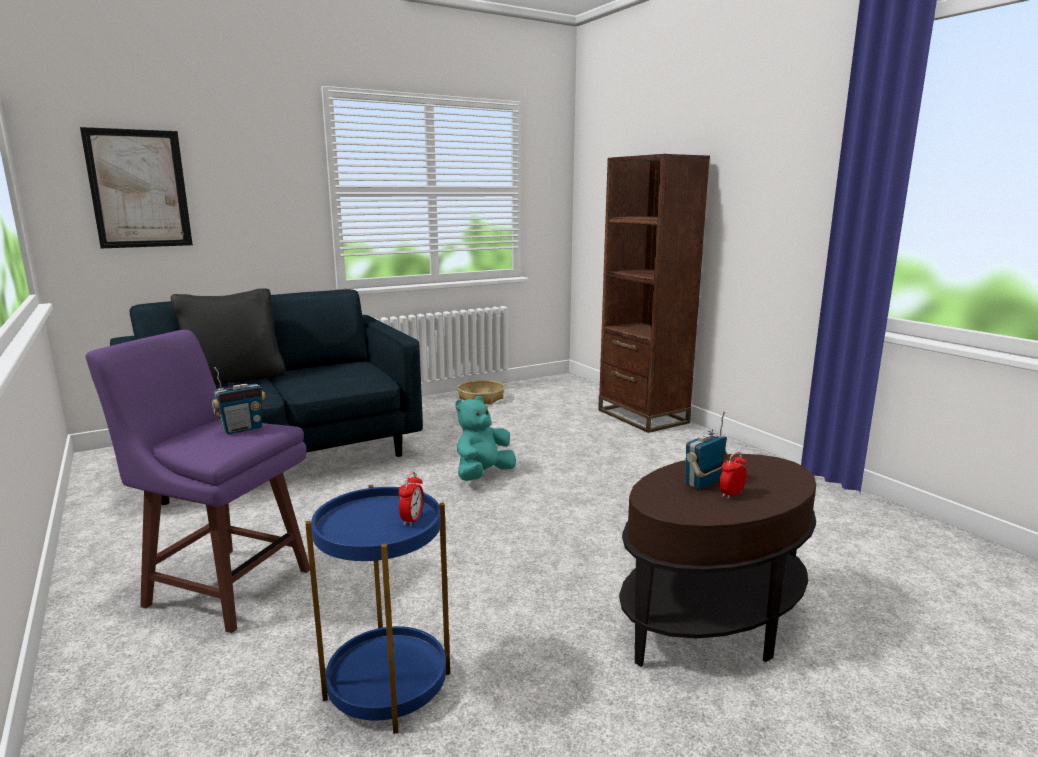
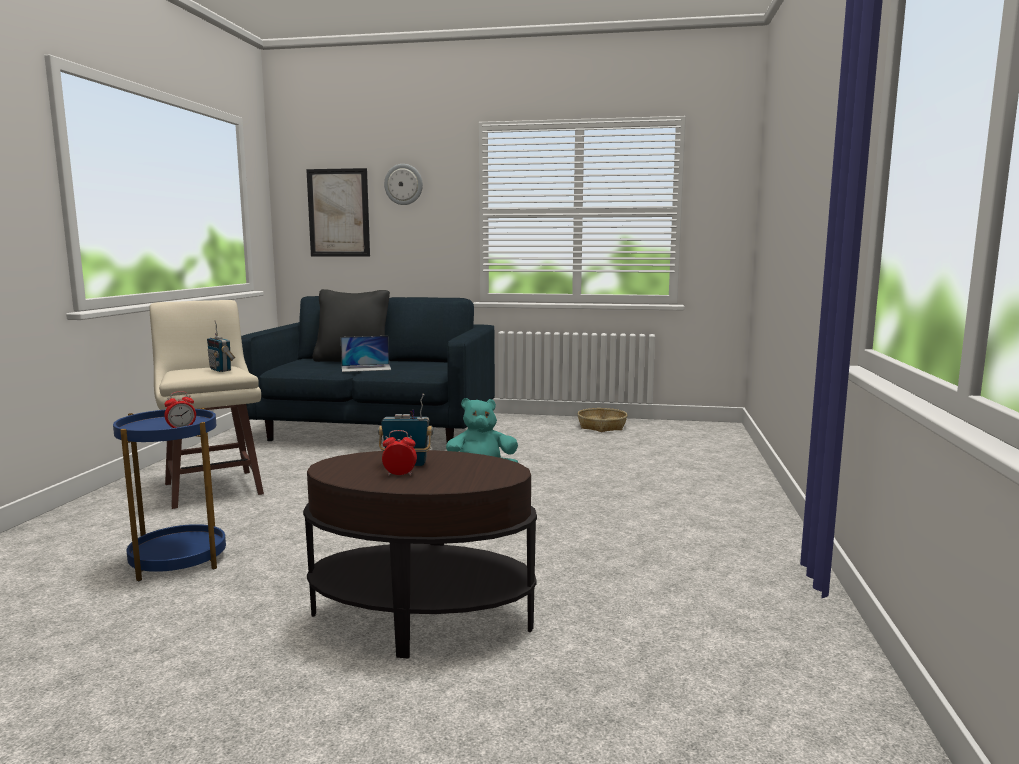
camera: 40 degrees right, 5 degrees down
(226, 586) = (214, 488): purple stool -> beige stool
(232, 154) = (403, 184): none -> wall clock
(242, 429) = (221, 370): radio -> radio turned 45 degrees clockwise
(283, 386) = (366, 368): none -> laptop
(642, 416) = (733, 472): brown bookcase -> none

